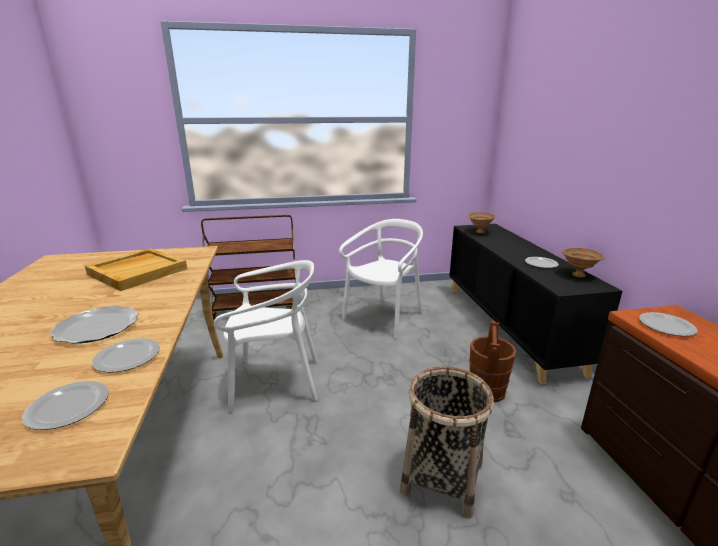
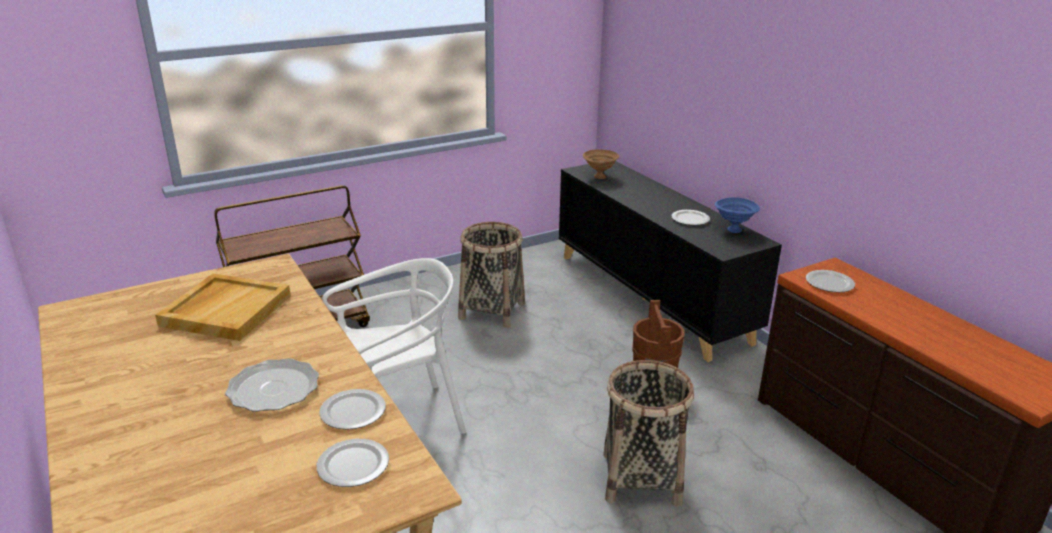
camera: 20 degrees left, 5 degrees up
(384, 317) = (492, 310): white chair -> basket
(577, 275) = (733, 230): brown bowl -> blue bowl

